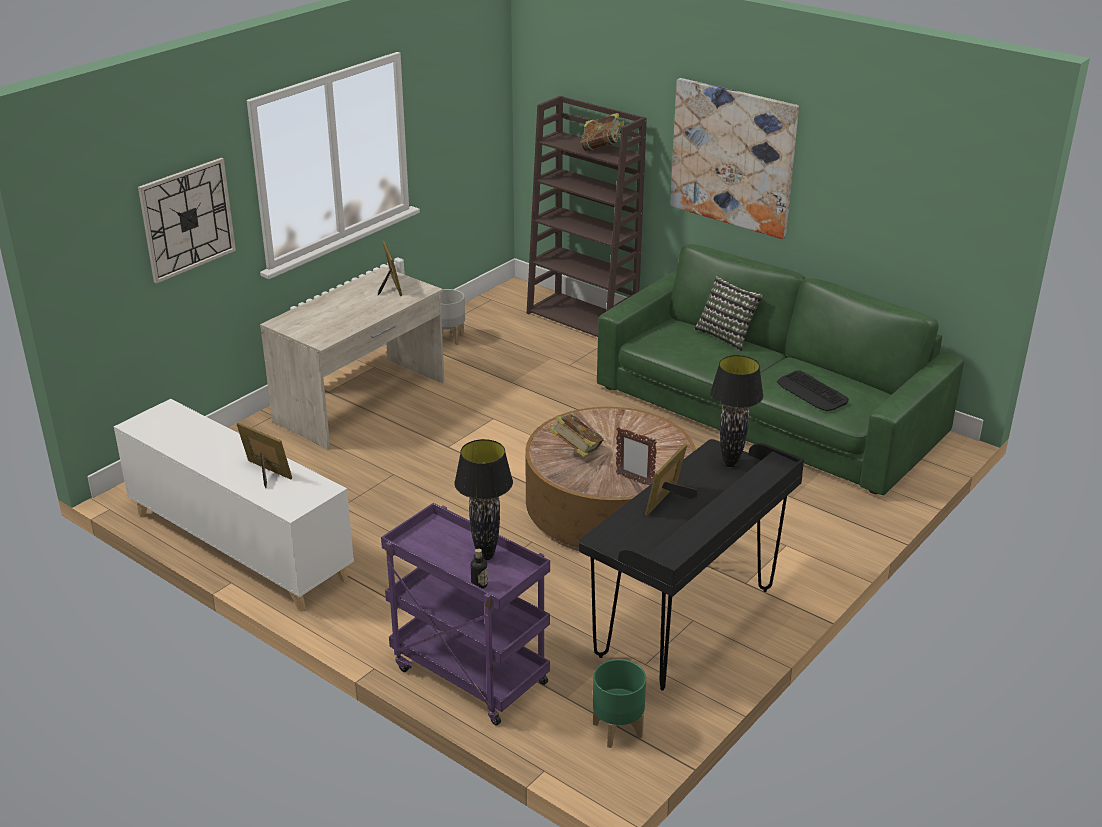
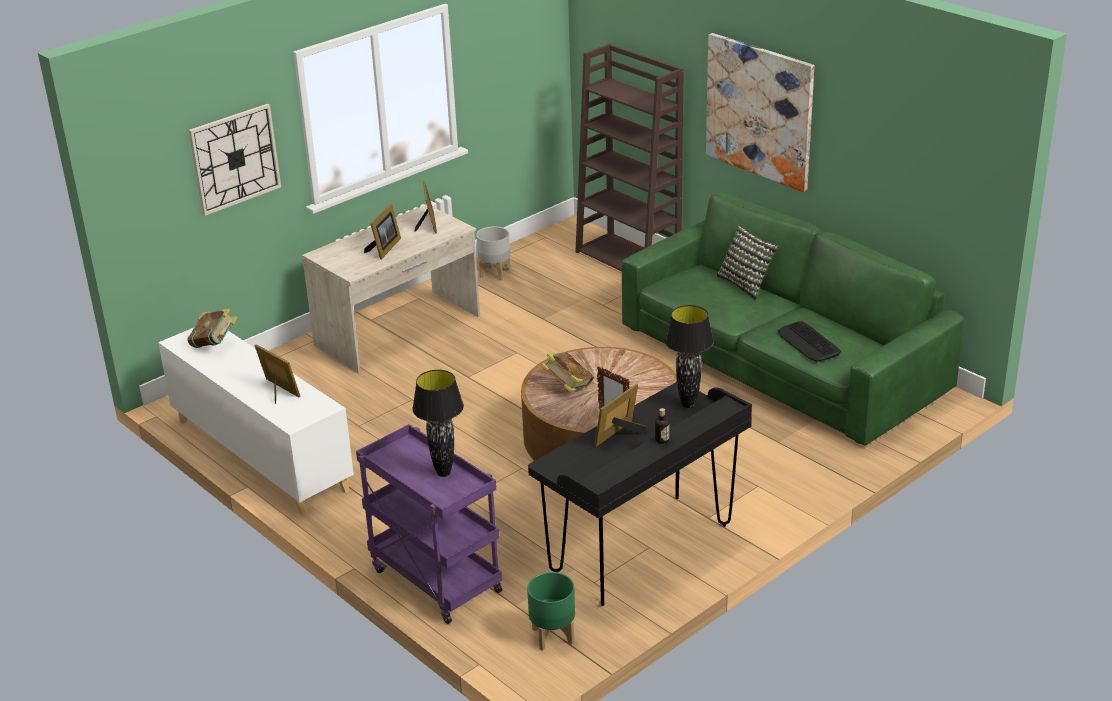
camera: 10 degrees right, 0 degrees up
(349, 314) = (384, 248): none -> picture frame
(479, 584) = (431, 497): bottle -> bottle (662, 440)
(602, 148) = (643, 97): book -> book (215, 344)

